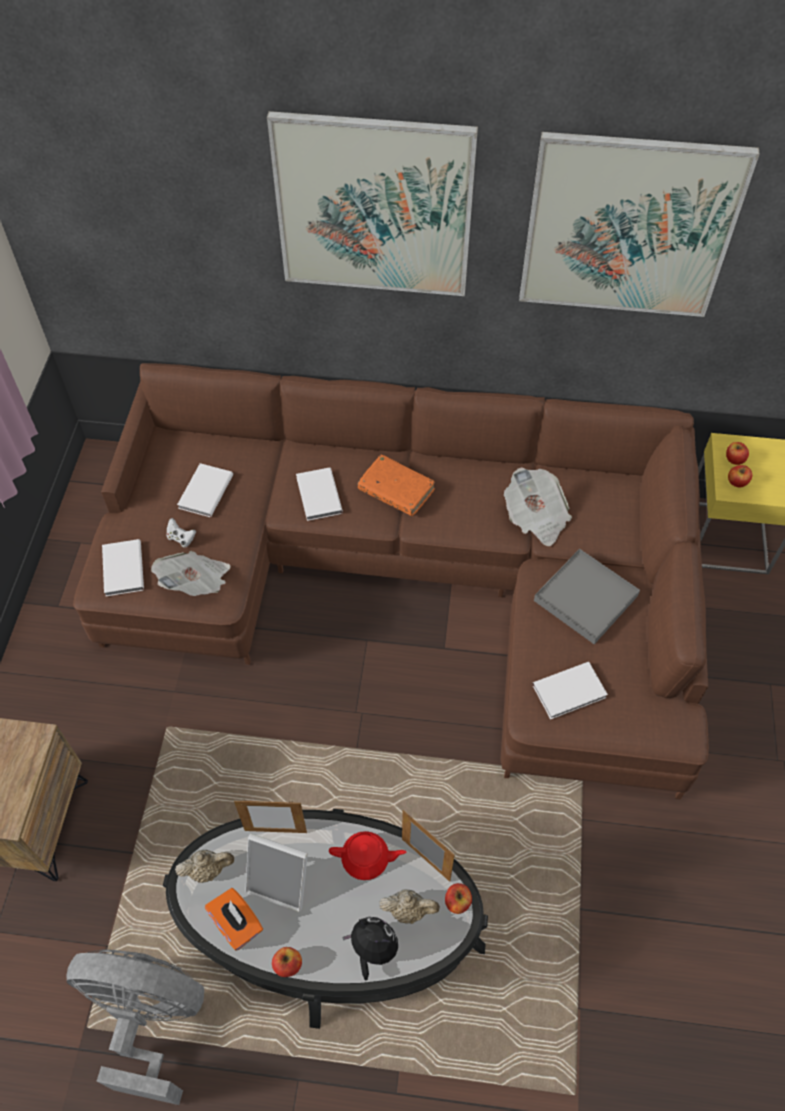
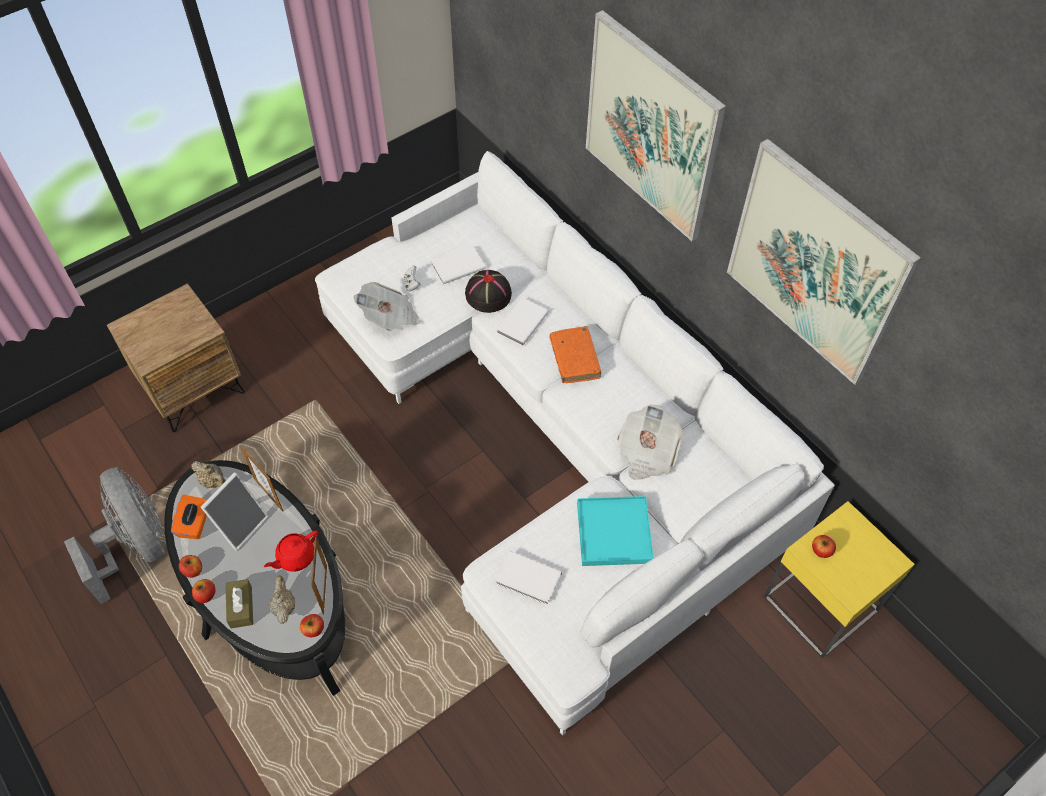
camera: 45 degrees right, 0 degrees up
(122, 570) = (359, 276): white book -> none
(261, 495) = (488, 294): none -> black hat
(281, 881) = (240, 525): picture frame -> picture frame turned 120 degrees counterclockwise
(366, 859) = (295, 557): red teapot -> red teapot turned 90 degrees clockwise
(372, 949) = (241, 607): plush toy -> brown tissue box
(409, 910) = (283, 606): beige teapot -> beige teapot turned 150 degrees counterclockwise
(416, 578) = (559, 439): brown sofa -> white sofa
(585, 598) = (613, 533): grey tray -> turquoise tray
(734, 459) = (840, 534): apple -> apple (206, 595)

